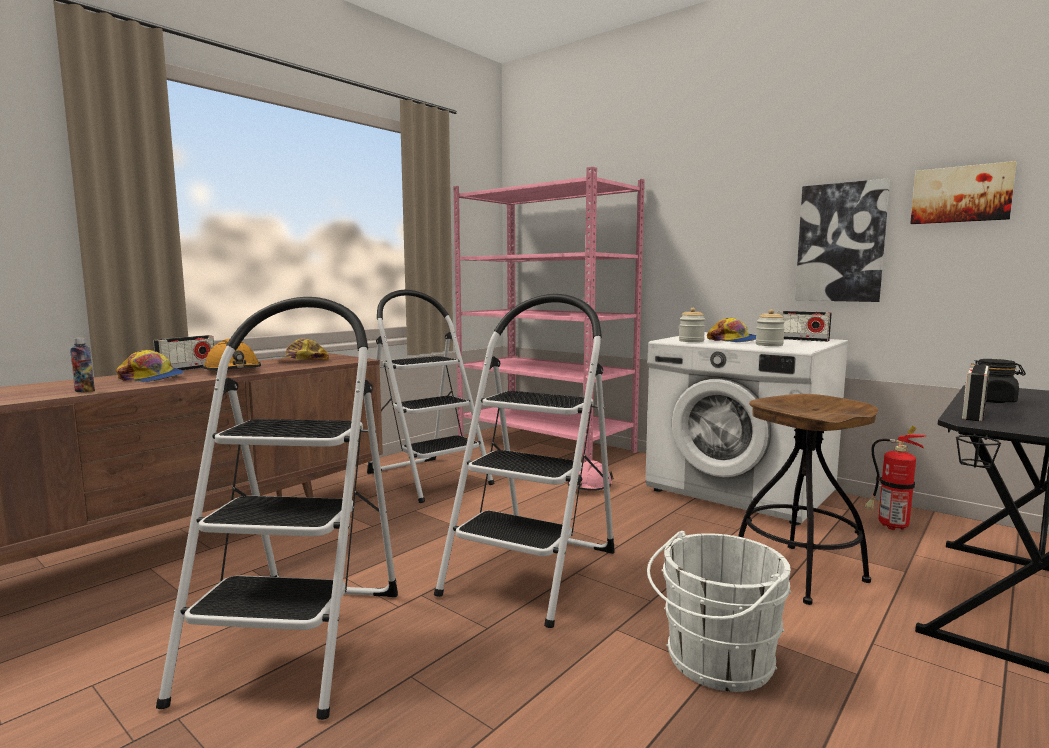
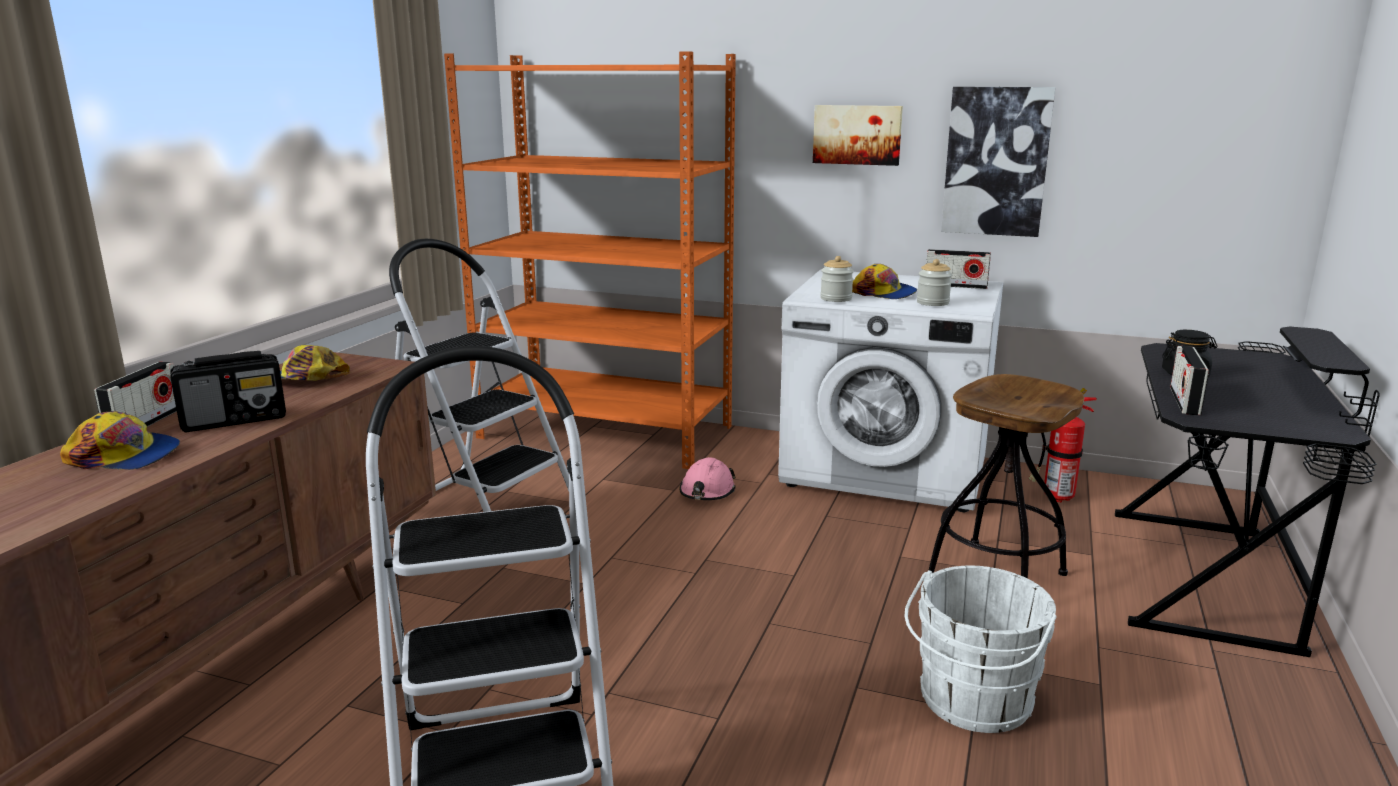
camera: 20 degrees left, 10 degrees up
(84, 391) = (66, 507): bottle -> none
(233, 371) = (235, 420): orange hard hat -> radio
(535, 571) = (722, 630): step ladder -> none
(544, 446) = (606, 432): pink bookcase -> orange bookcase
(961, 194) = (1131, 113): picture -> picture (857, 134)

